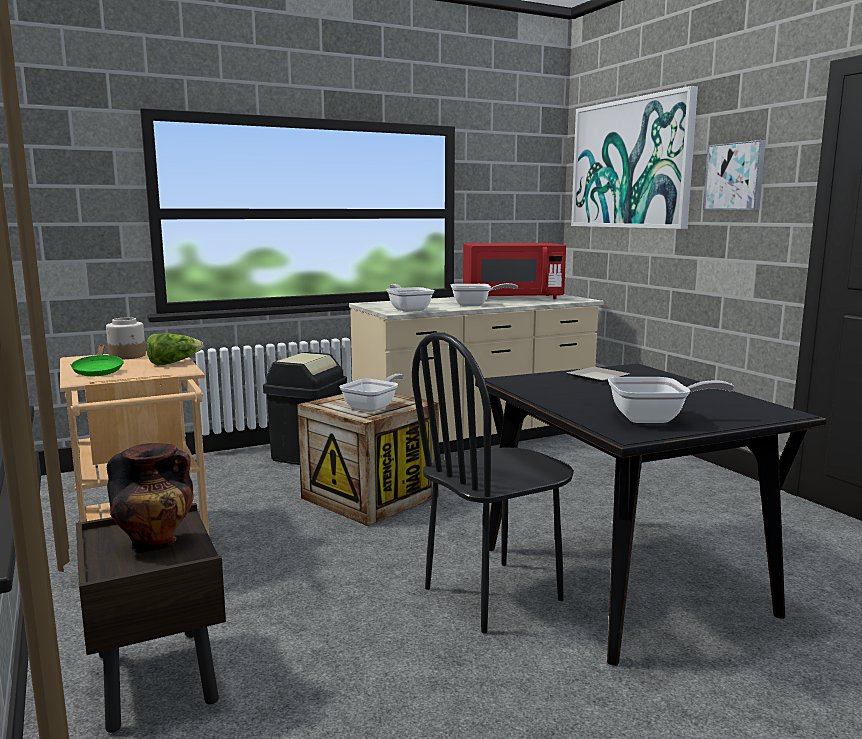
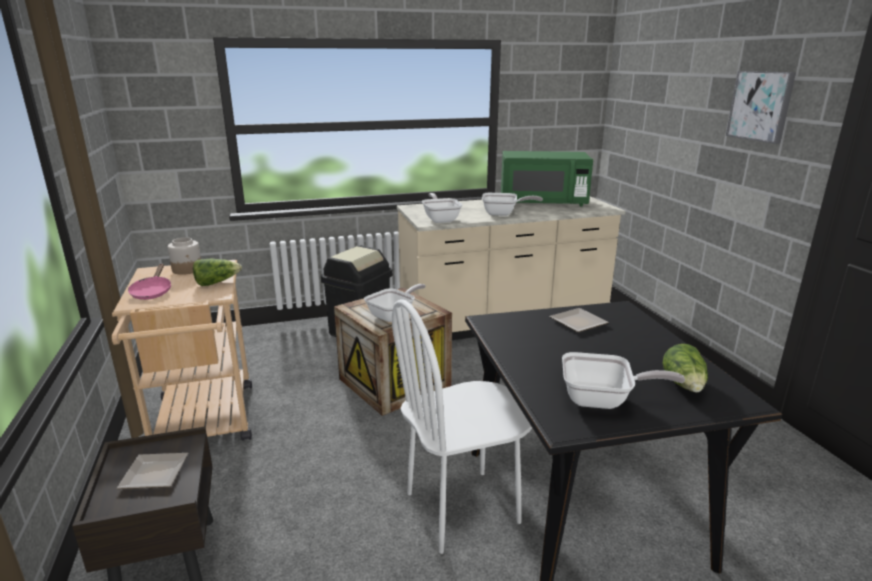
camera: 10 degrees right, 10 degrees up
(98, 371) = (152, 292): green frying pan -> pink frying pan
(156, 543) = (157, 472): vase -> plate
(493, 594) = (462, 508): black chair -> white chair
(512, 298) = (542, 203): red microwave -> green microwave
(630, 164) = (665, 79): picture -> none
(727, 407) = (684, 385): none -> lettuce

